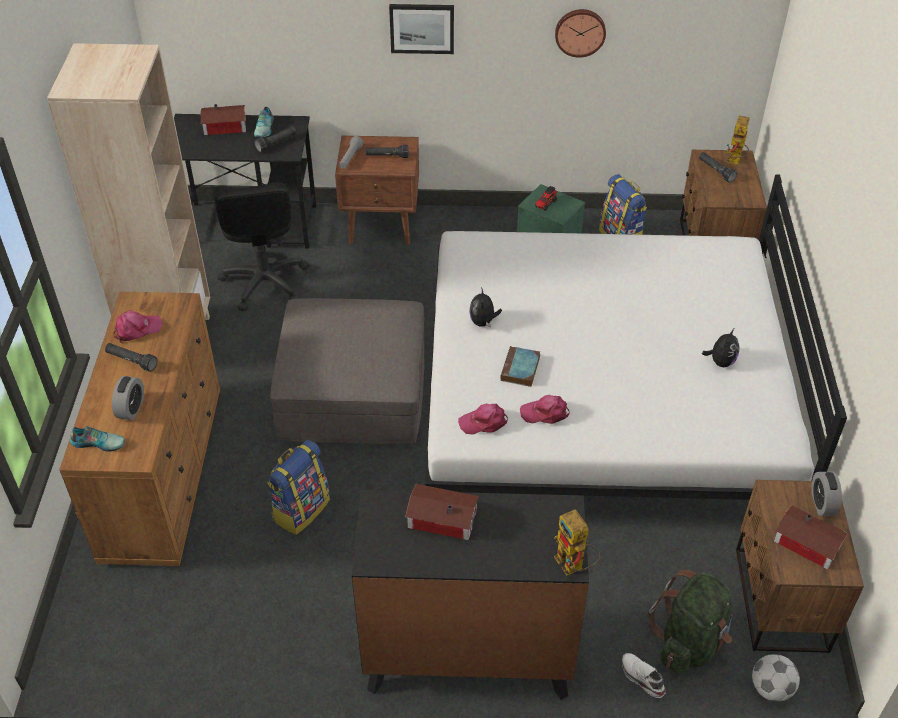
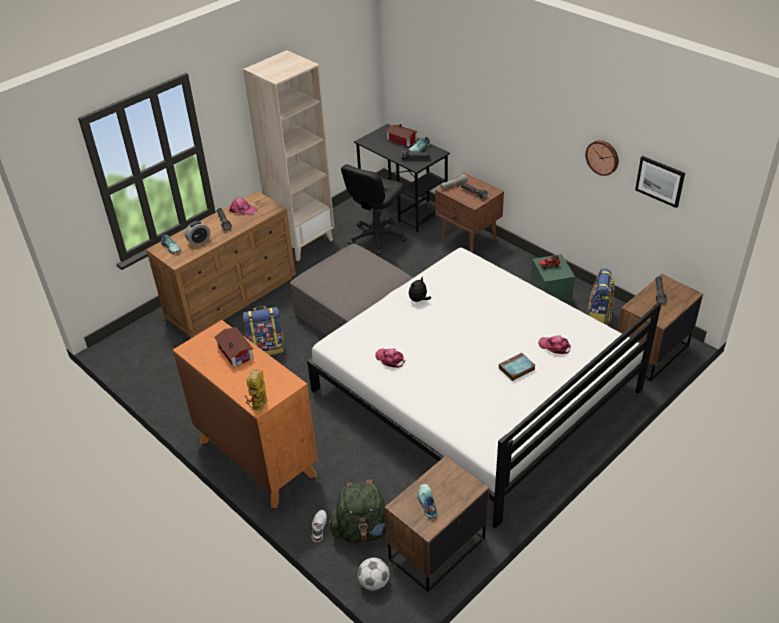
camera: 45 degrees right, 5 degrees down
(422, 28) = (513, 119): picture -> picture (660, 181)
(467, 655) = (257, 458): black dresser -> orange dresser
(484, 422) = (355, 345): pink cap -> pink cap (554, 346)
(520, 370) = (406, 332): book -> book (516, 369)
(720, 362) = (519, 393): plush toy -> none
(735, 161) = (681, 294): toy robot -> none
(808, 546) = (426, 503): toy house -> shoe
(822, 503) = (464, 491): alarm clock -> none

